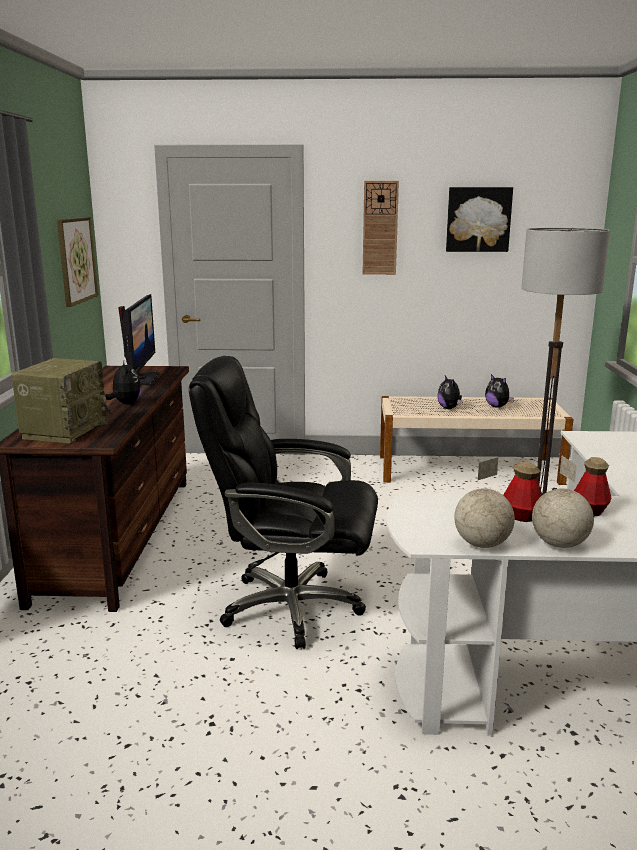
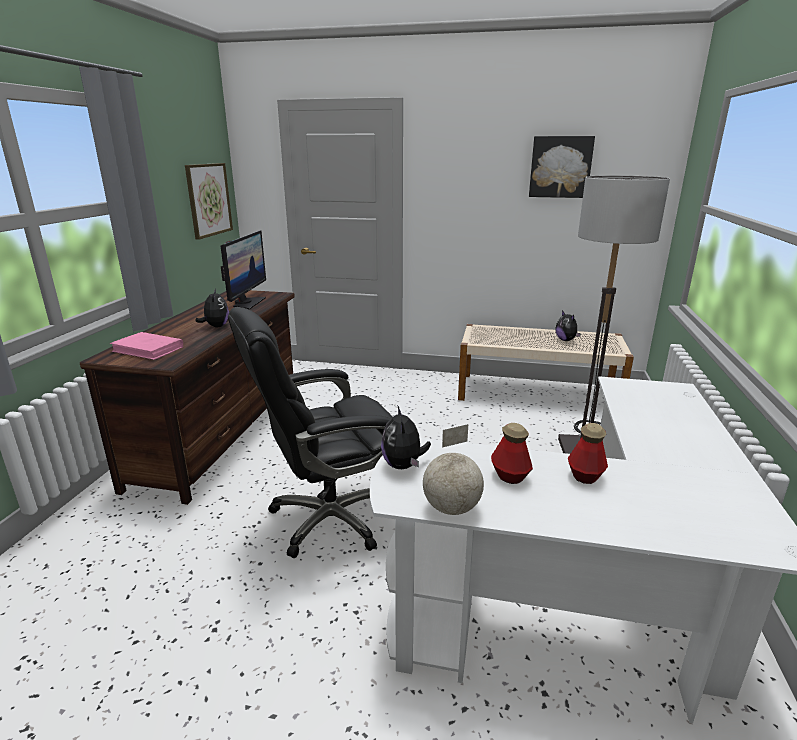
camera: 10 degrees right, 5 degrees up
(65, 430) = (148, 349): radio -> pink book
(294, 607) = (334, 517): black office chair -> black office chair turned 45 degrees counterclockwise
(380, 228) = (469, 174): wall clock -> none
(449, 408) = (521, 339): plush toy -> plush toy (403, 465)
(559, 545) = (532, 517): globe -> none

